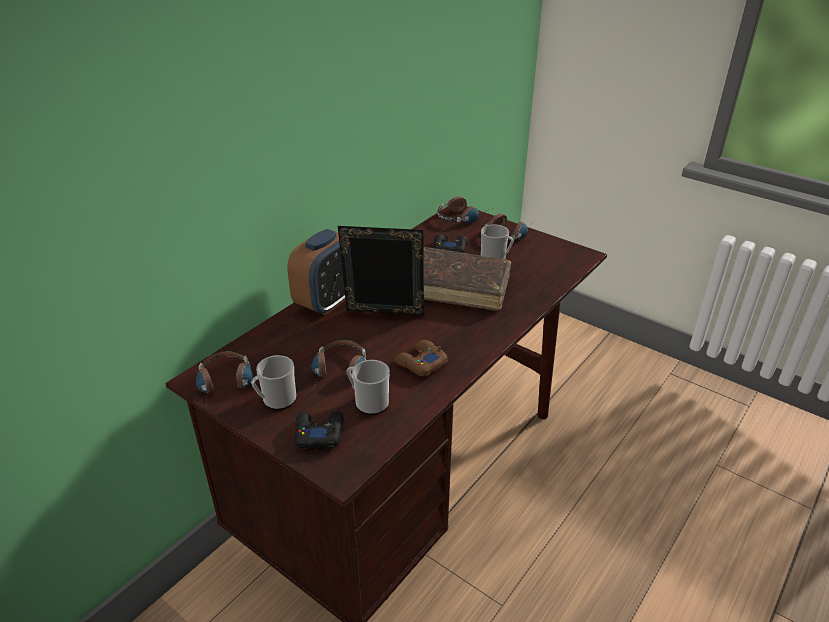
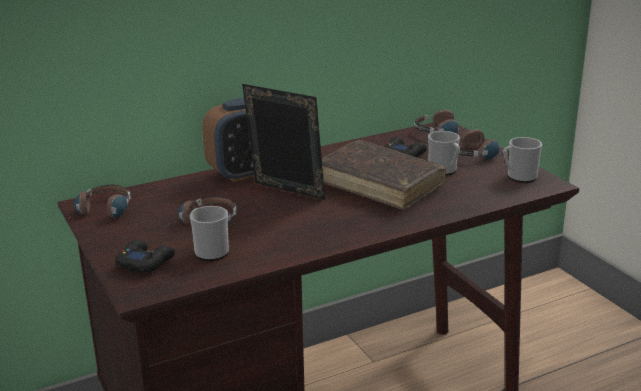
camera: 25 degrees right, 10 degrees down
(276, 400) = (132, 232): mug -> mug (519, 177)
(420, 363) = (285, 234): brown game controller -> none

